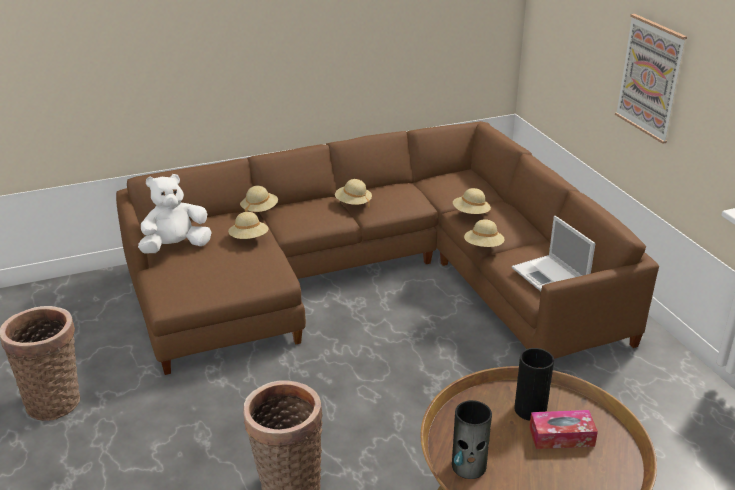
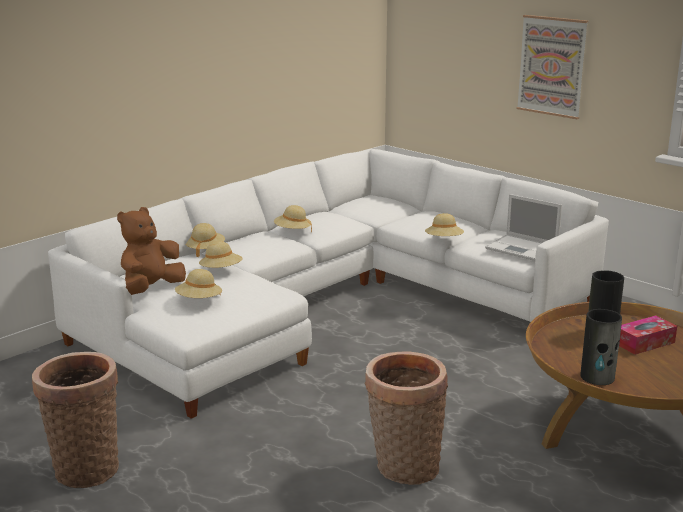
camera: 25 degrees left, 10 degrees down
(175, 247) = (151, 289): white plush toy -> brown plush toy
(374, 278) = (327, 304): brown sofa -> white sofa
(471, 213) = (409, 220): beige hat -> beige hat (199, 300)

